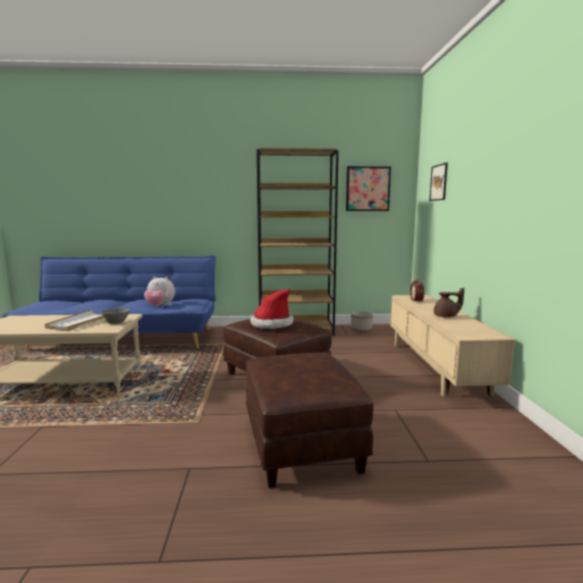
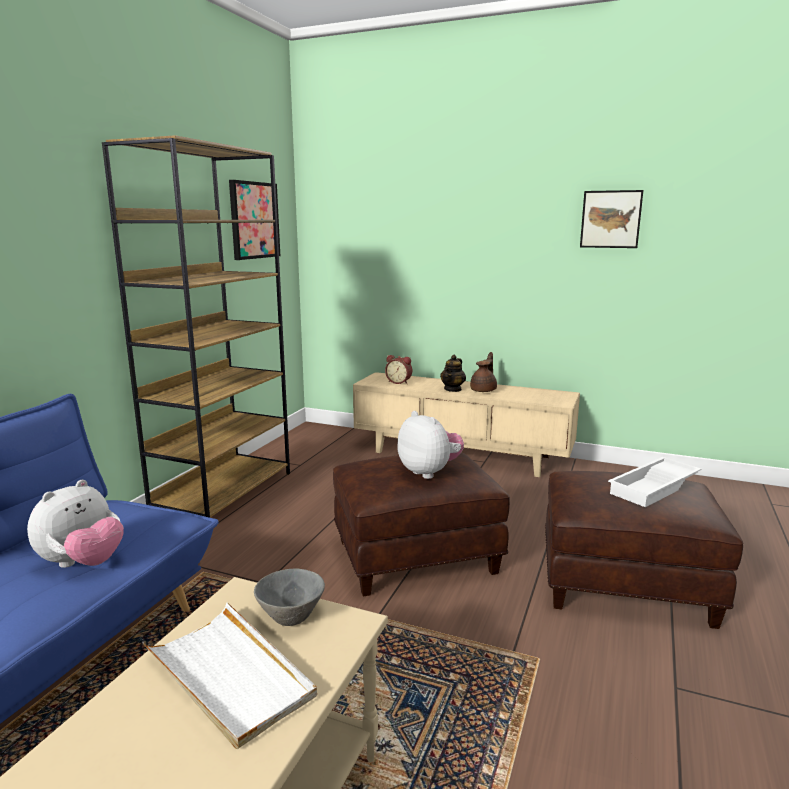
camera: 65 degrees left, 5 degrees up
(271, 324) = (429, 472): hat -> plush toy
(310, 372) = (655, 488): none -> white tray
(361, 330) = (293, 452): planter -> none
(430, 311) = (453, 389): none -> teapot
(438, 182) = (373, 216): picture -> picture (610, 219)

